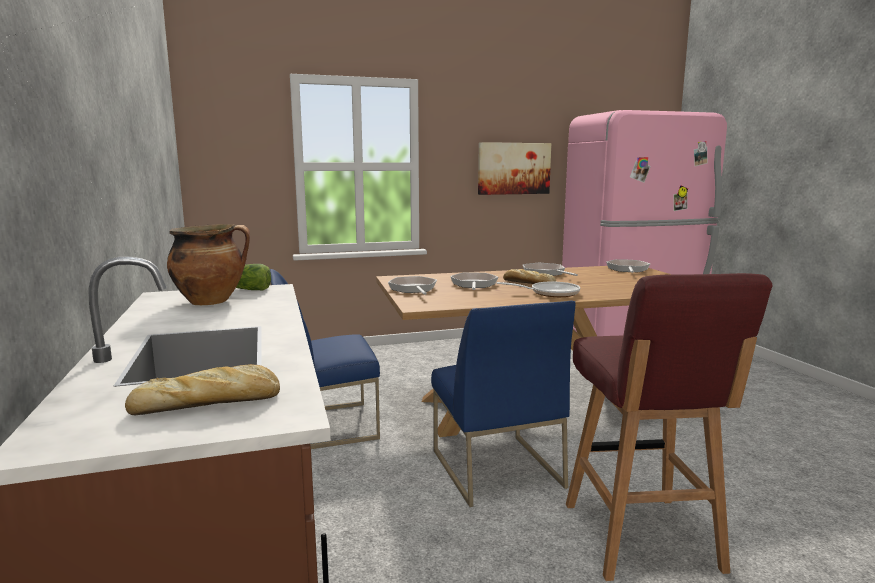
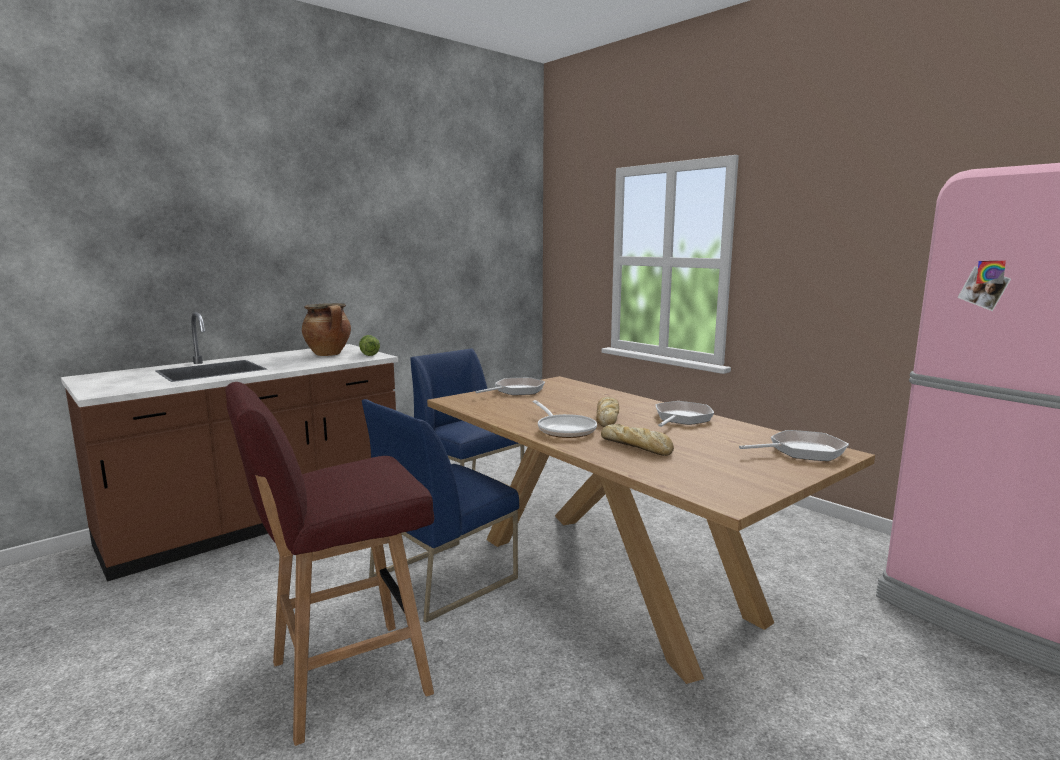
camera: 65 degrees right, 0 degrees up
(210, 403) = (122, 383): bread -> bread (637, 446)
(474, 285) = (565, 403): frying pan -> none
(513, 168) = (867, 271): picture -> none

